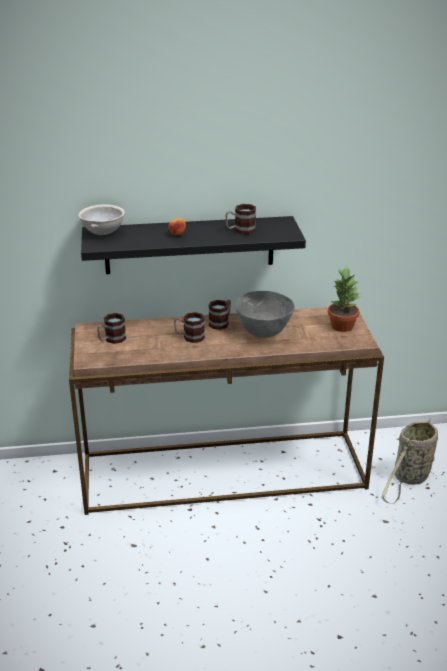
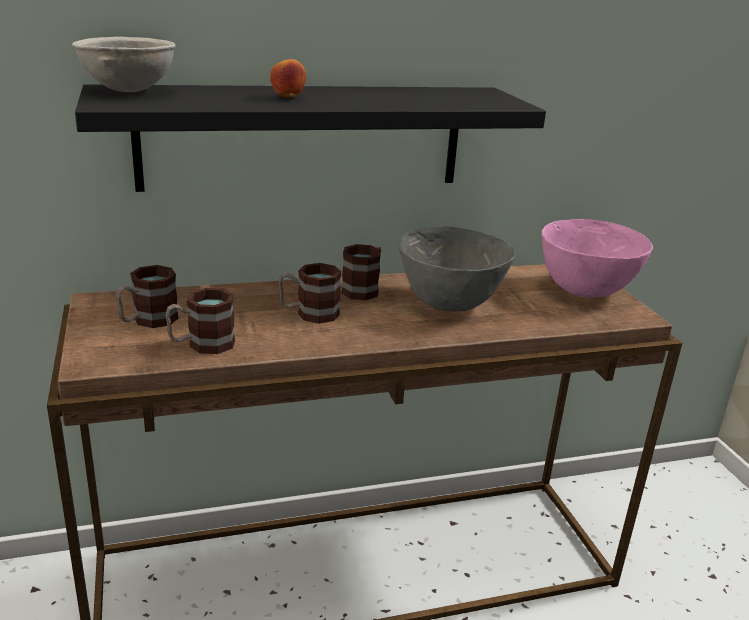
camera: 10 degrees left, 5 degrees down
(240, 230) = (411, 97): mug -> mug (202, 344)
(341, 325) = (584, 291): potted plant -> pink bowl
(410, 478) = (676, 559): basket -> none

